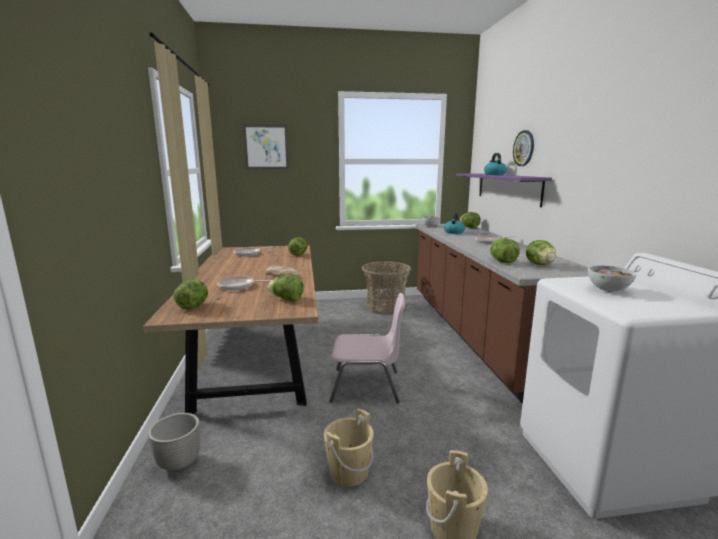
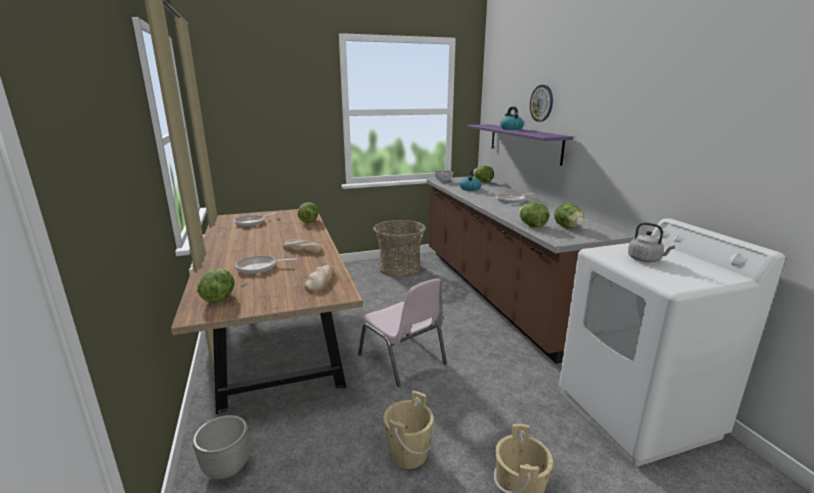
camera: 10 degrees left, 5 degrees up
(266, 147) = (259, 97): picture -> none
(286, 299) = (320, 281): lettuce -> bread
(367, 386) = (403, 359): pink chair -> pink chair turned 60 degrees clockwise
(608, 290) = (646, 260): bowl -> grey kettle

